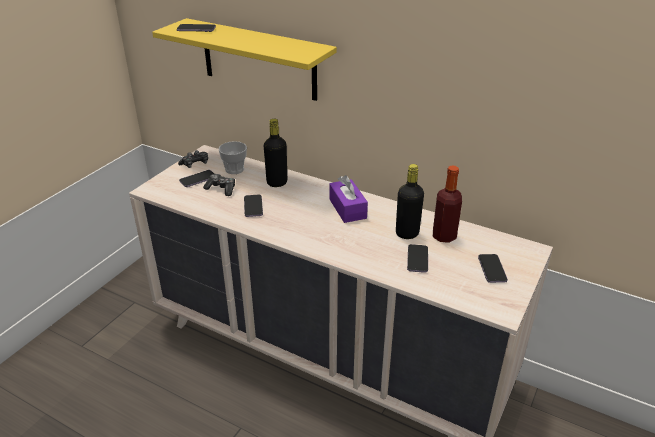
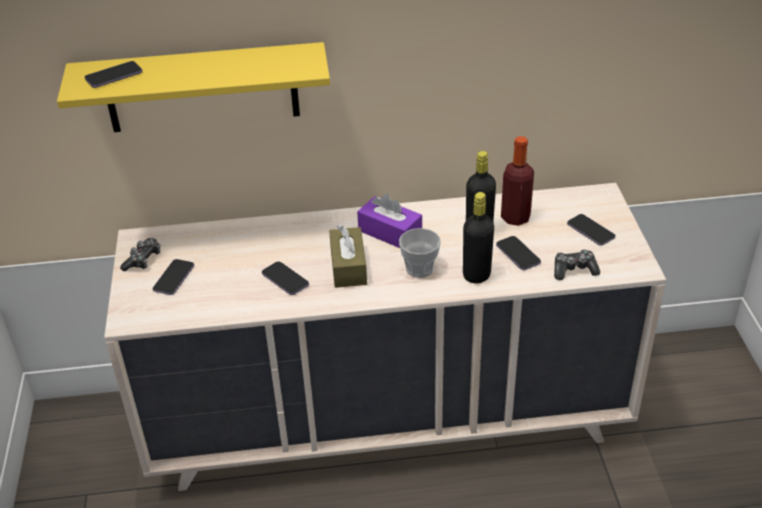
camera: 35 degrees left, 5 degrees up
(221, 189) = (219, 276): game controller -> game controller (574, 270)
(234, 169) = (203, 244): cup -> cup (419, 269)
(277, 183) = (276, 238): black bottle -> black bottle (476, 275)
(298, 216) = (348, 267): none -> brown tissue box

